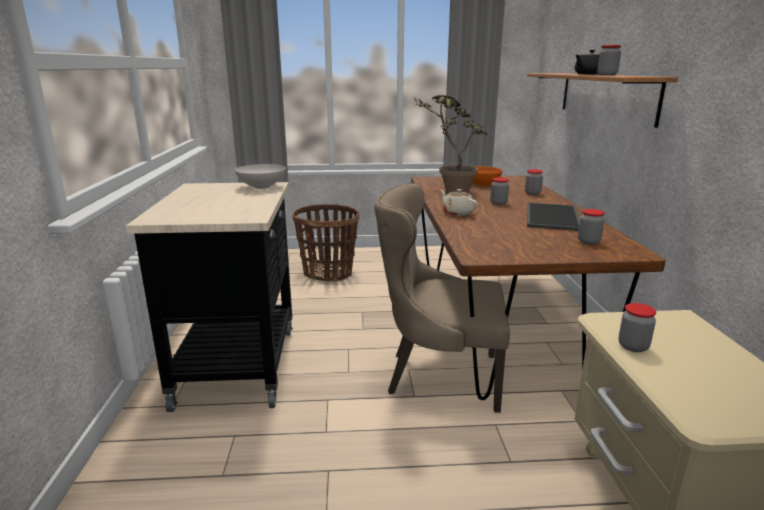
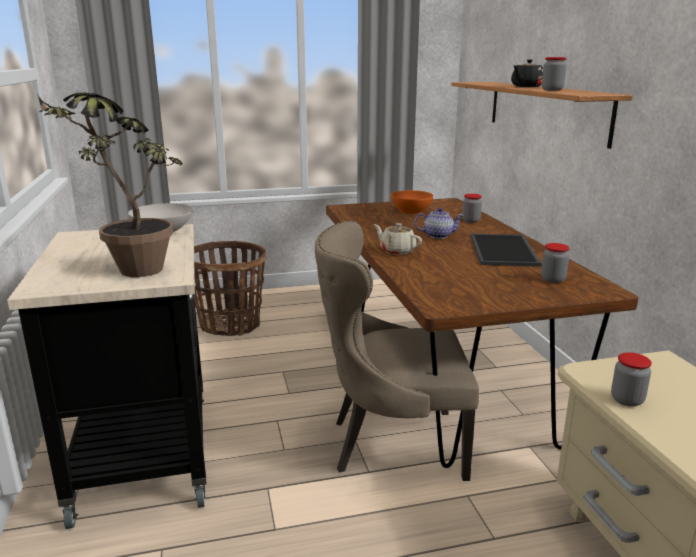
camera: 10 degrees left, 0 degrees up
(449, 191) = (377, 223): potted plant -> potted plant (128, 268)
(498, 203) = (438, 235): jar -> teapot

